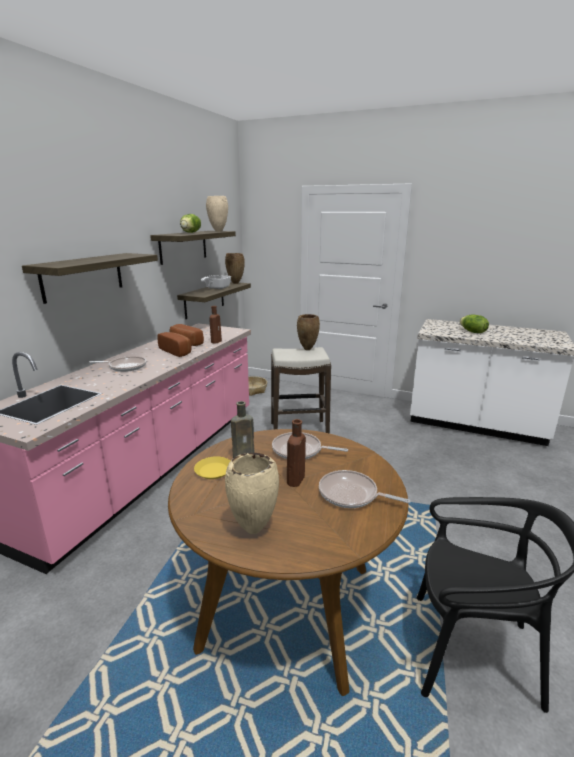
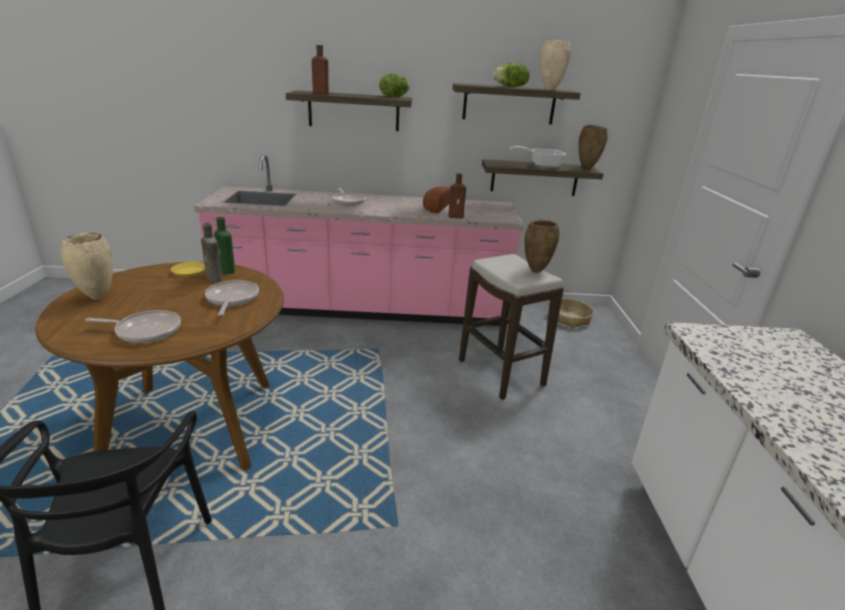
camera: 65 degrees right, 5 degrees up
(177, 351) = (406, 209): bread -> none
(228, 450) = (227, 271): none -> green bottle
(295, 481) = (172, 303): brown bottle -> brown bottle (319, 94)
(351, 495) = (145, 331): frying pan -> frying pan turned 90 degrees clockwise
(472, 332) = (782, 382): lettuce -> lettuce (394, 97)

